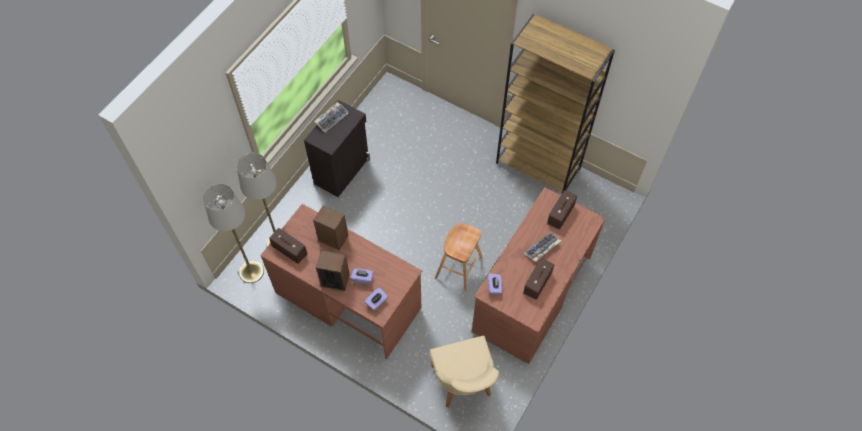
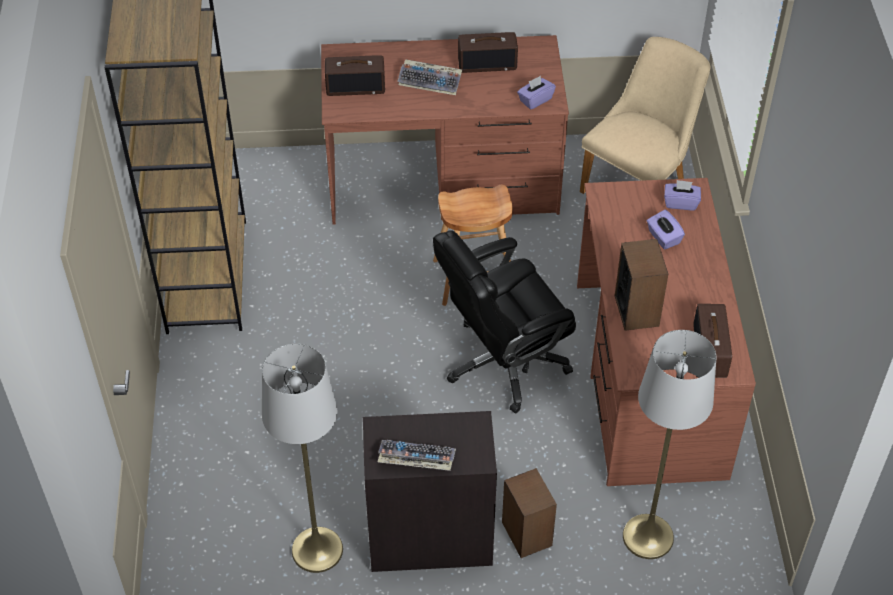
camera: 125 degrees left, 10 degrees down
(251, 272) = (730, 540): grey floor lamp -> grey floor lamp (317, 550)
(335, 280) = (697, 267): speaker -> speaker (526, 534)
(402, 248) = (503, 362): none -> black office chair

